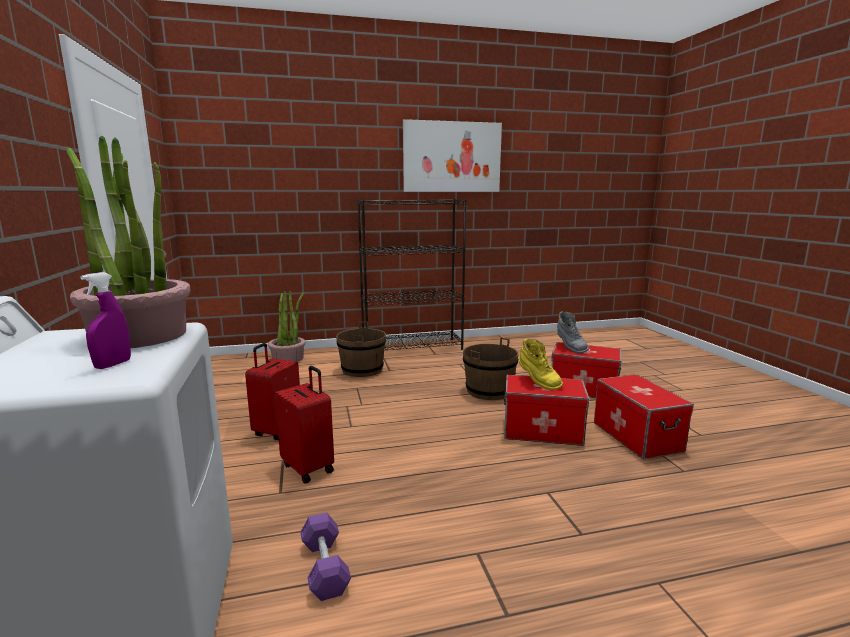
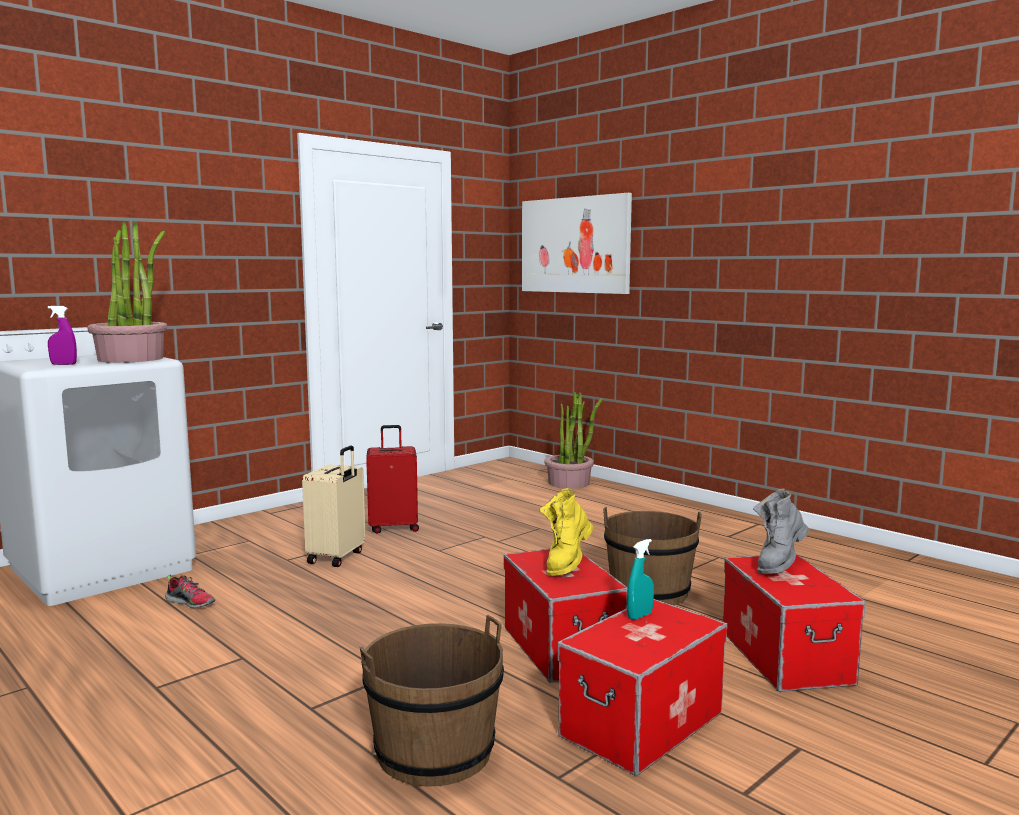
camera: 60 degrees right, 5 degrees down
(309, 467) = (337, 557): red suitcase -> beige suitcase
(325, 567) = (191, 603): purple dumbbell -> shoe
(362, 370) = (596, 517): brown bucket -> brown bucket (435, 752)
(412, 347) = (726, 520): black bookcase -> none
(452, 157) = (837, 196): picture -> picture (575, 245)
(622, 386) = (639, 616): none -> turquoise spray bottle

